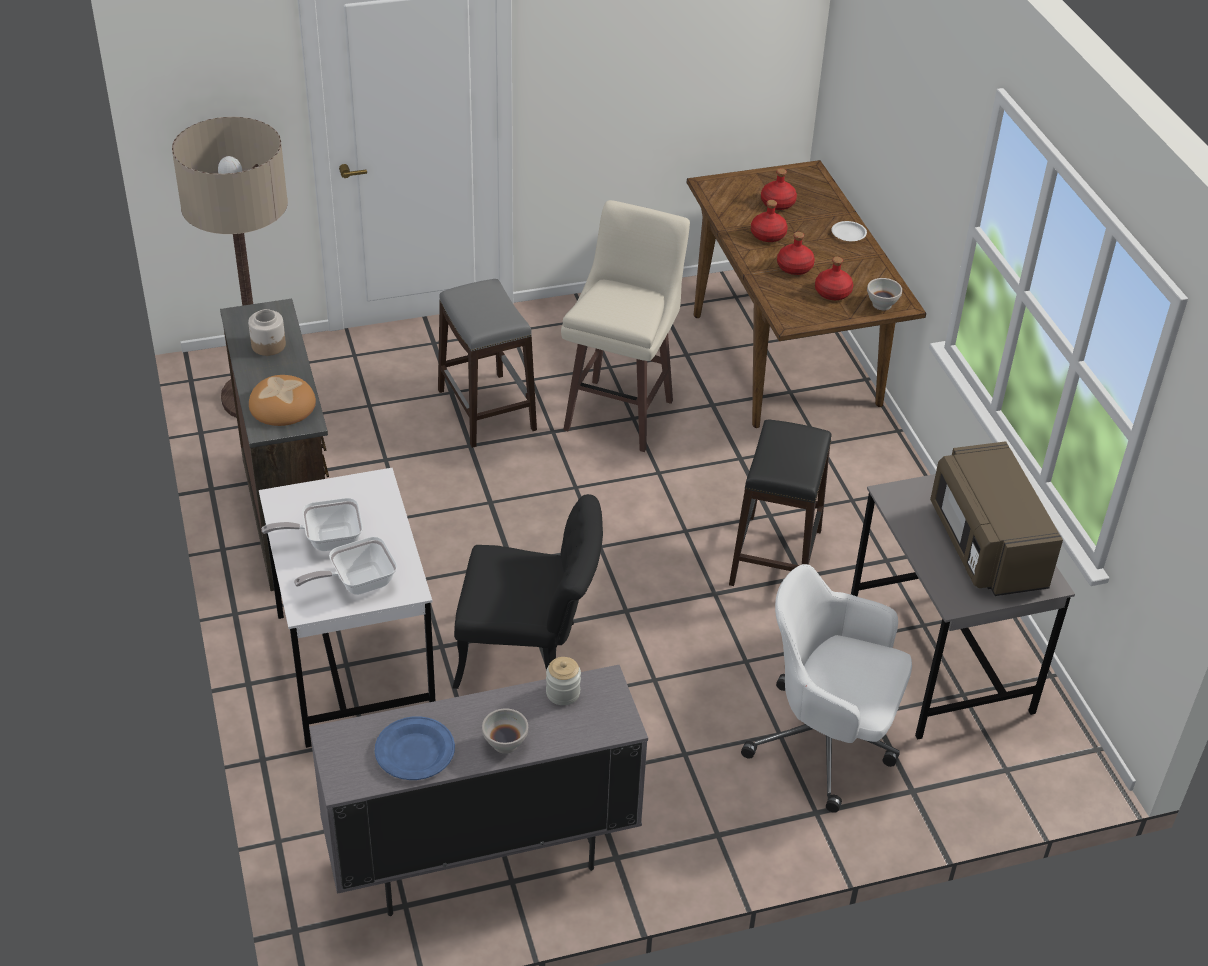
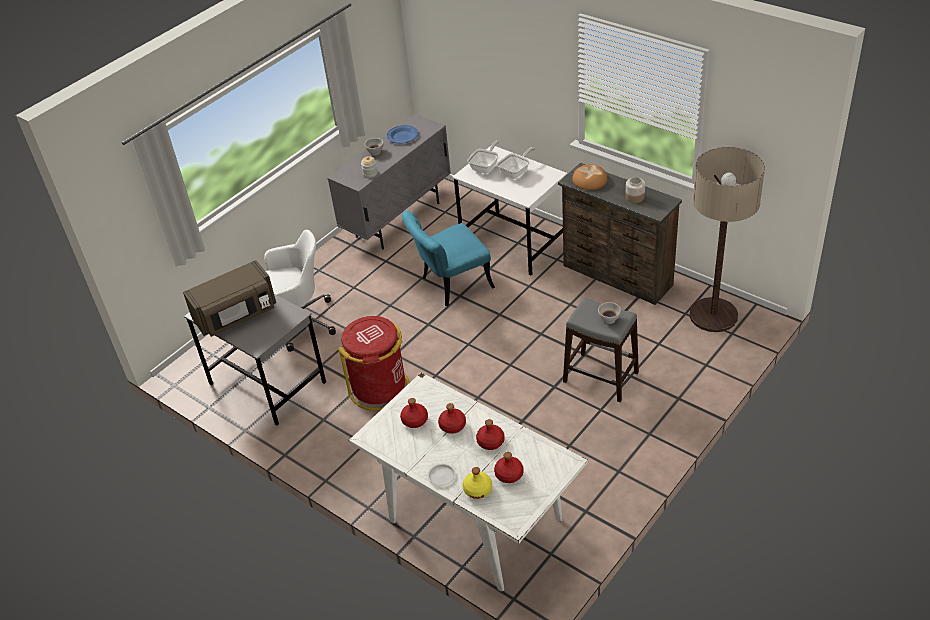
camera: 150 degrees right, 0 degrees up
(530, 655) = (450, 285): black chair -> turquoise chair
(621, 413) = (531, 419): beige stool -> none
(776, 557) = (380, 388): black stool -> red trash can
(786, 360) = (474, 519): brown dining table -> white dining table
(821, 207) = (478, 489): none -> yellow bottle
(881, 305) = (379, 429): white bowl -> white bowl (609, 319)
(986, 546) = (236, 315): brown microwave -> brown microwave turned 105 degrees clockwise

